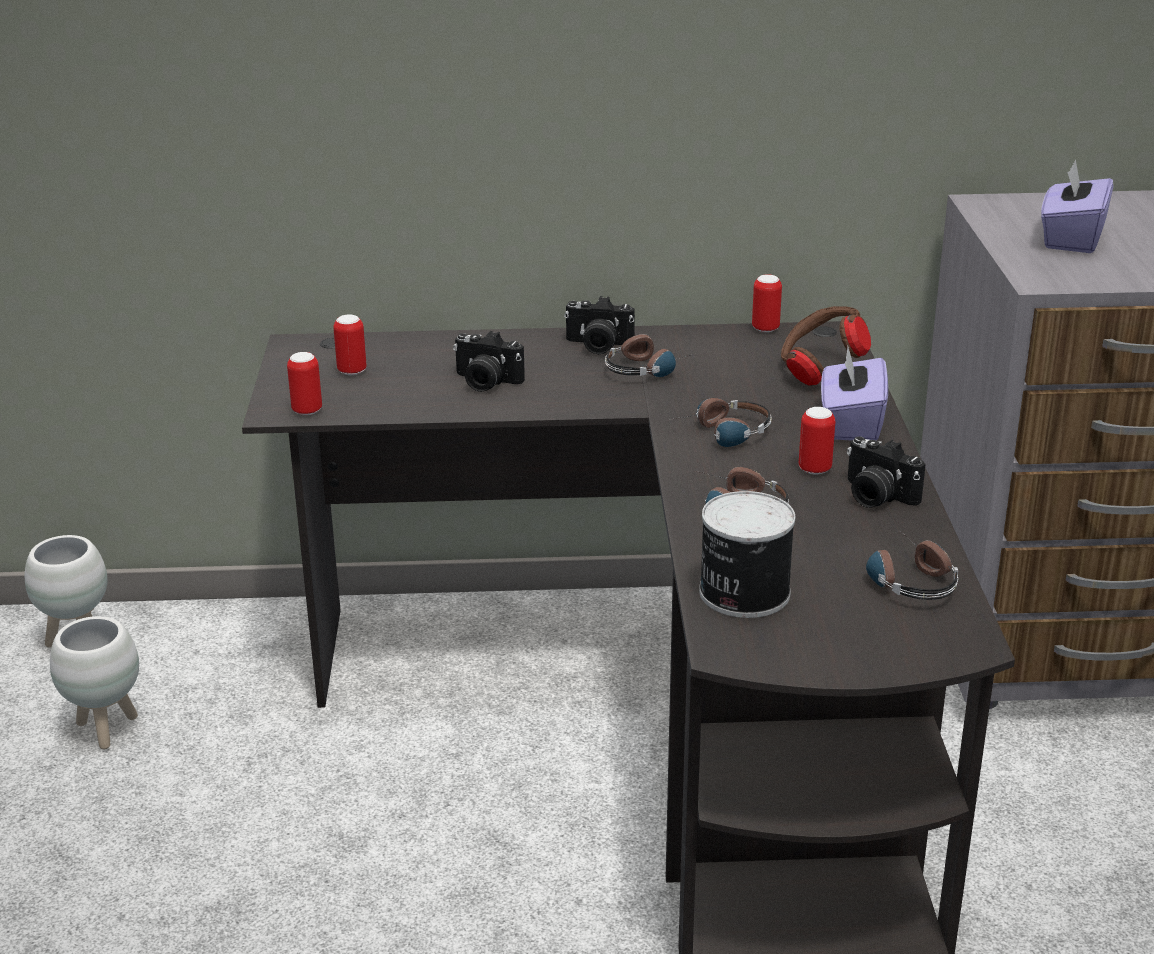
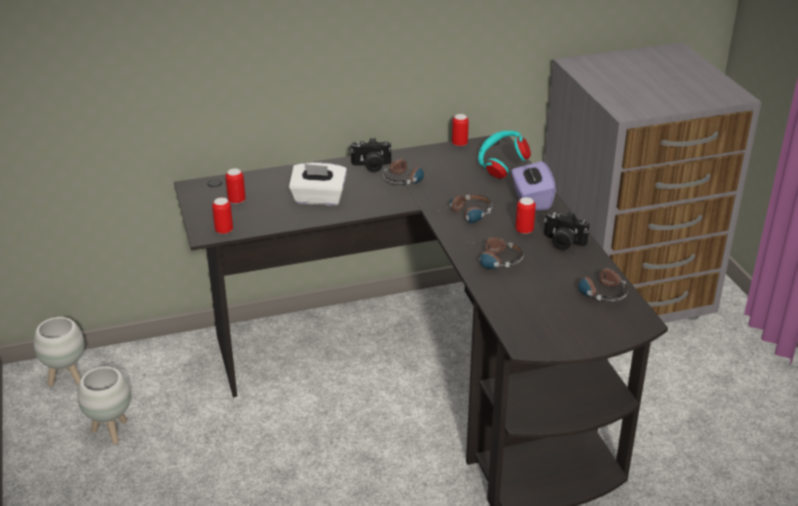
camera: 15 degrees left, 5 degrees up
(485, 382) = (318, 198): camera -> white tissue box
(742, 593) = (518, 311): can -> none
(820, 371) = (501, 168): brown headphones -> turquoise headphones
(1071, 239) = (630, 83): purple tissue box -> none

